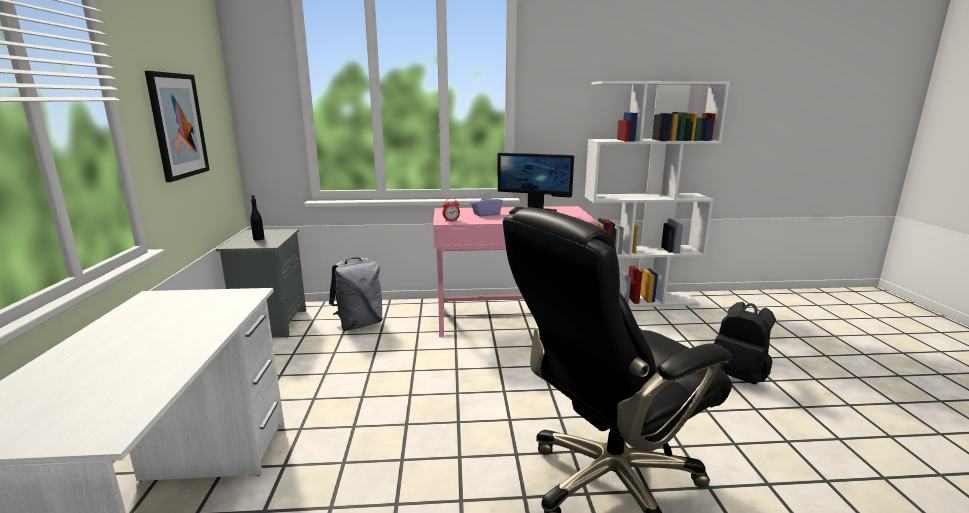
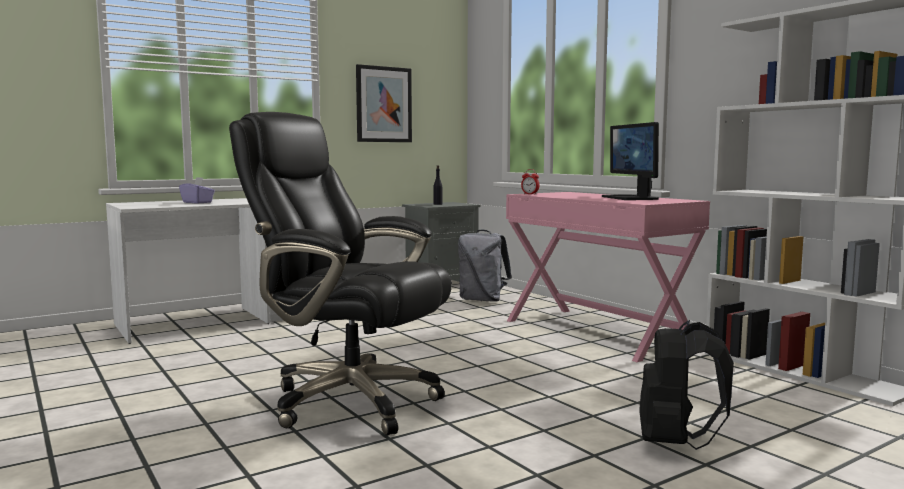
camera: 60 degrees right, 10 degrees down
(486, 214) = (580, 195): purple tissue box -> purple tissue box (197, 202)

